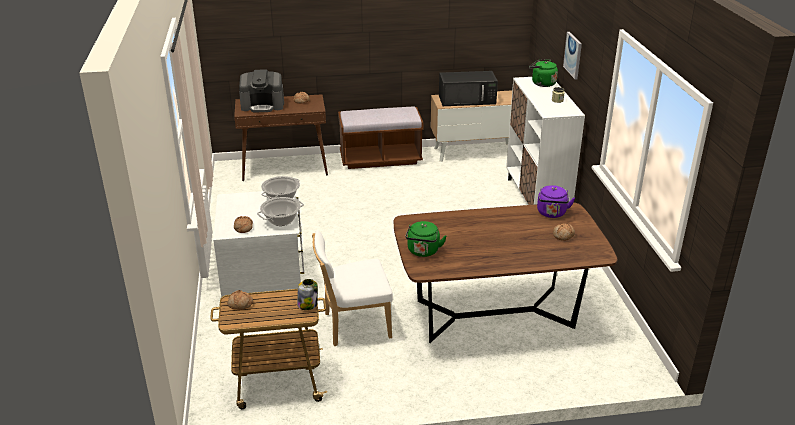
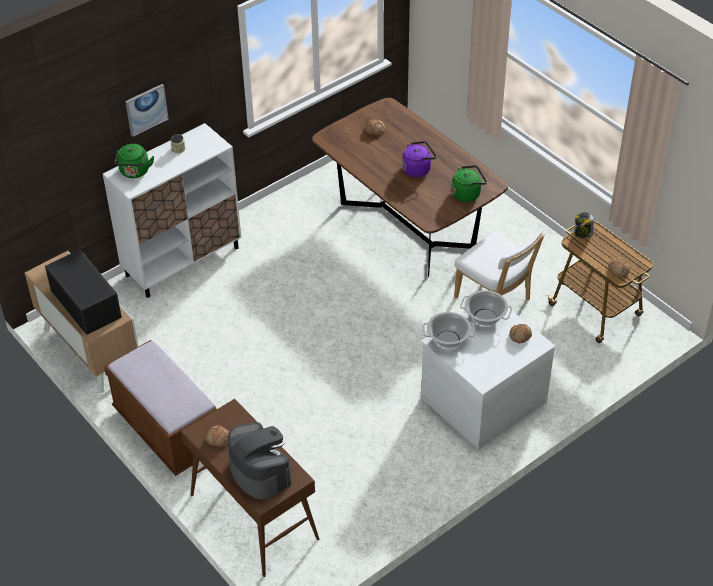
camera: 120 degrees left, 15 degrees up
(552, 213) = (344, 145): purple kettle -> purple kettle (418, 169)

